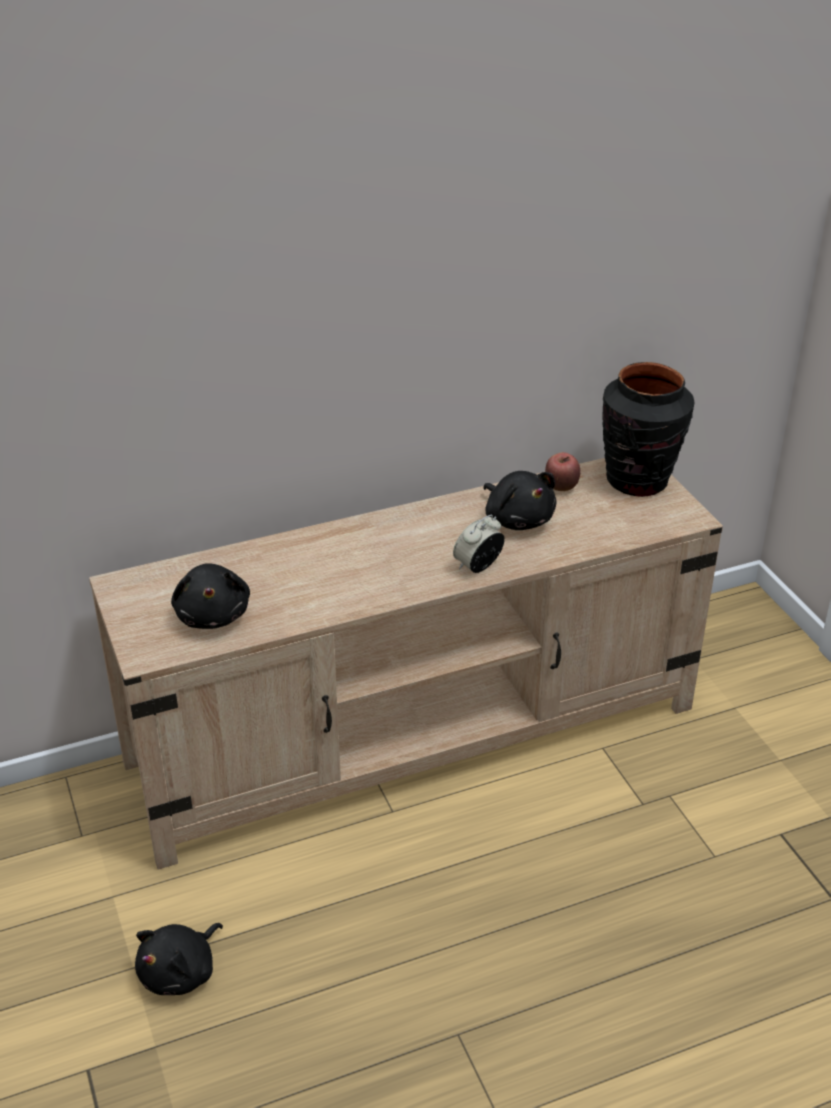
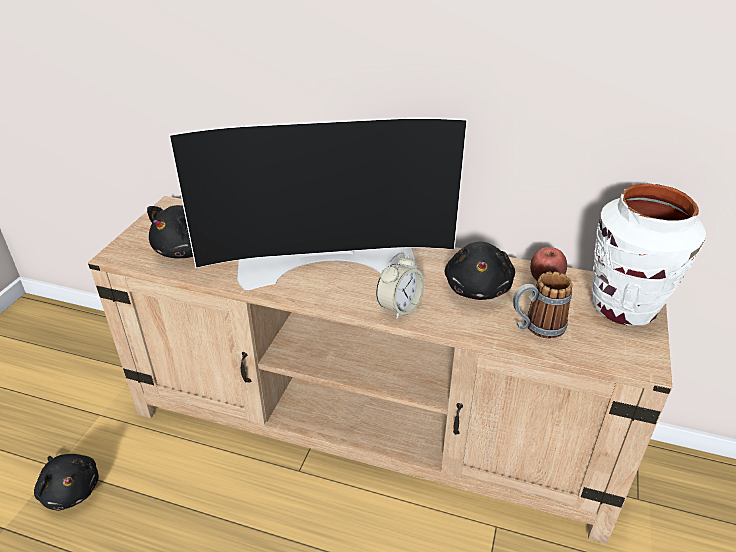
camera: 40 degrees right, 0 degrees up
(181, 972) = (71, 490): black plush toy -> black plush toy turned 120 degrees counterclockwise
(362, 557) = (328, 259): none -> television
(478, 566) = (399, 308): alarm clock -> alarm clock turned 135 degrees clockwise
(596, 528) = (536, 327): none -> mug
(638, 481) = (625, 307): black vase -> white vase

